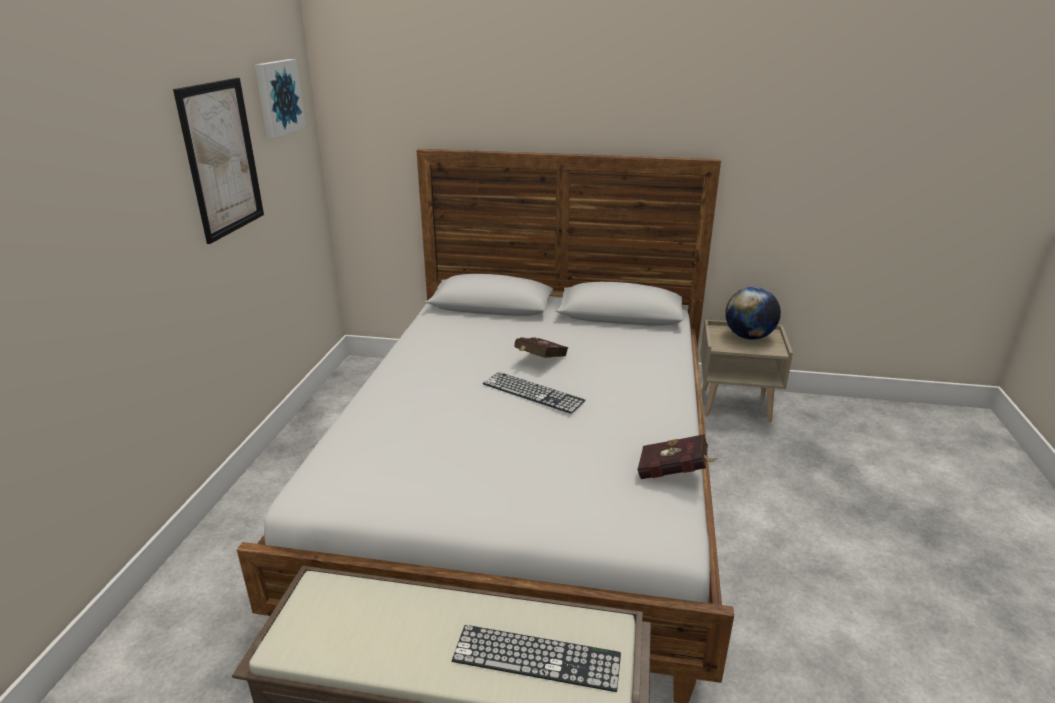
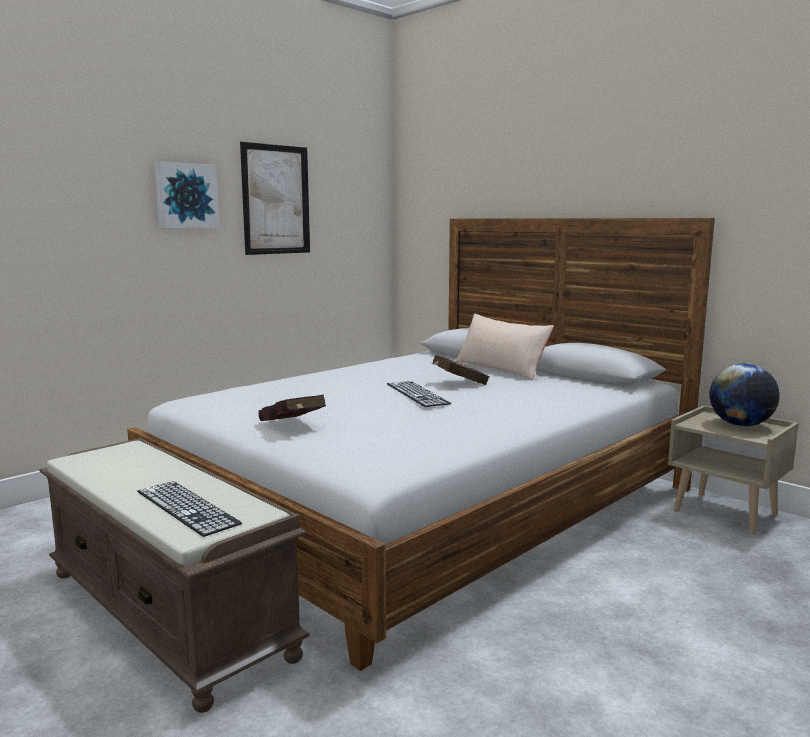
camera: 35 degrees right, 15 degrees down
(278, 97) = (348, 171): picture -> picture (186, 196)
(541, 323) = (501, 369): none -> beige pillow
(674, 473) = (447, 448): red book -> red book (293, 426)

